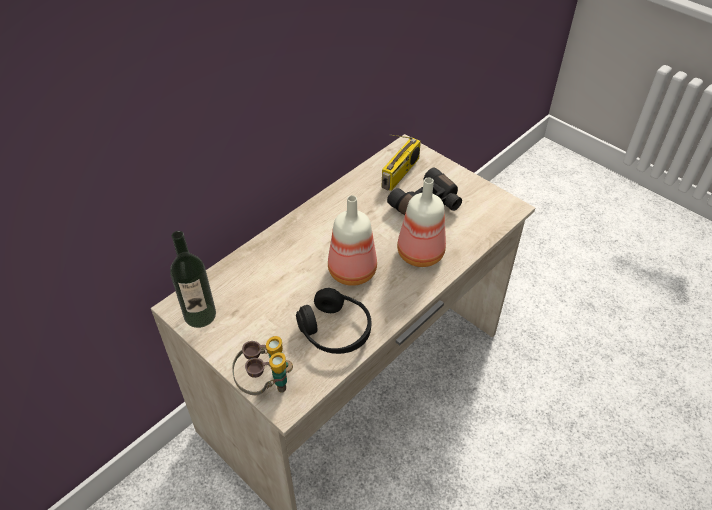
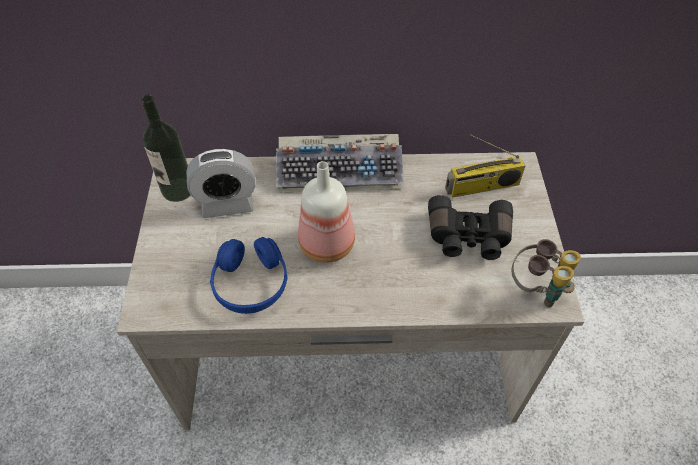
camera: 45 degrees right, 5 degrees up
(251, 297) = (227, 204): none -> alarm clock
(265, 384) = (152, 281): binoculars -> binoculars (537, 289)
(302, 221) = (341, 170): none -> keyboard
(335, 330) = (251, 283): black headphones -> blue headphones
(418, 253) = (403, 274): bottle -> none

